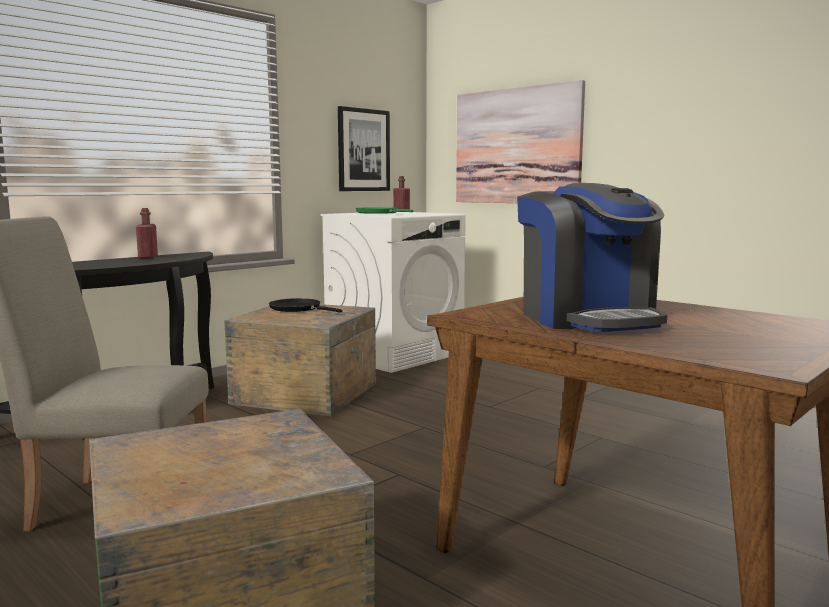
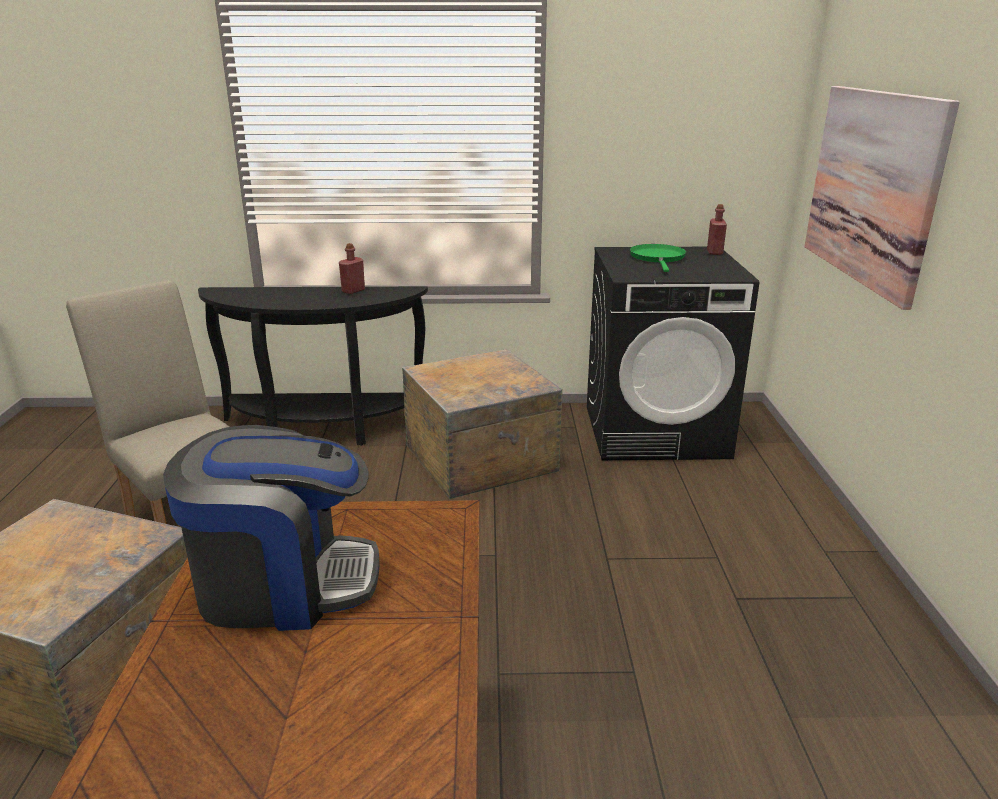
camera: 45 degrees right, 15 degrees up
(298, 309) = (490, 368): black frying pan -> none
(363, 150) = (677, 164): picture -> none
(395, 354) = (656, 431): white washing machine -> black washing machine
(588, 318) = (284, 584): coffee machine -> coffee machine turned 120 degrees counterclockwise

